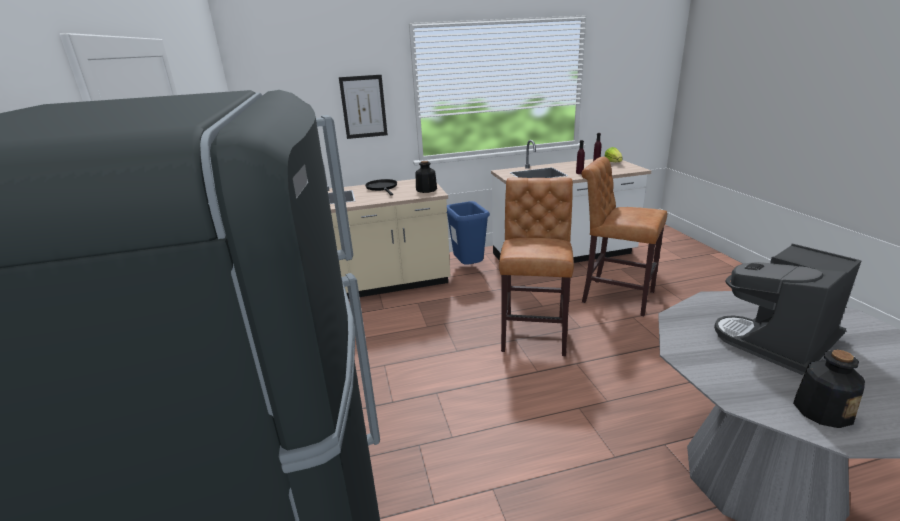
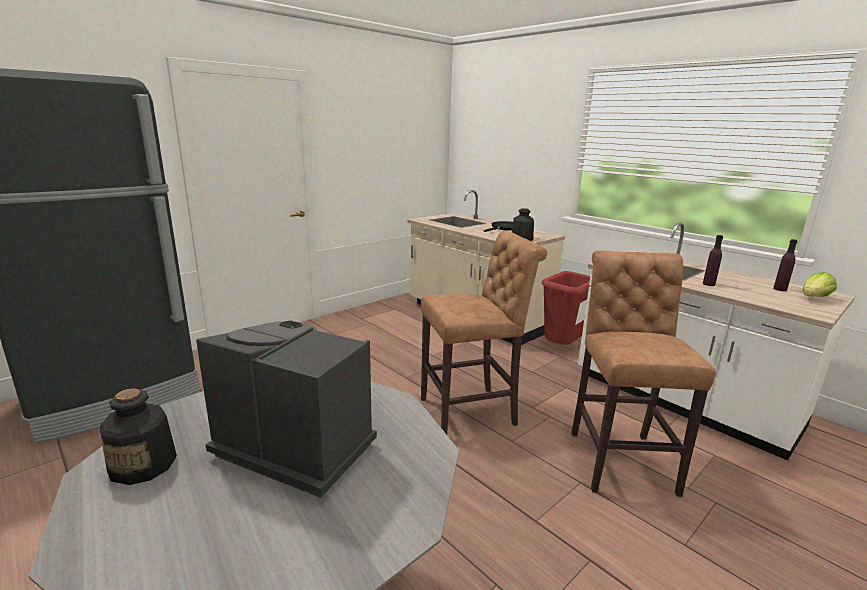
camera: 60 degrees right, 5 degrees down
(363, 107) = (533, 150): picture -> none
(468, 268) = (561, 349): blue trash can -> red trash can

